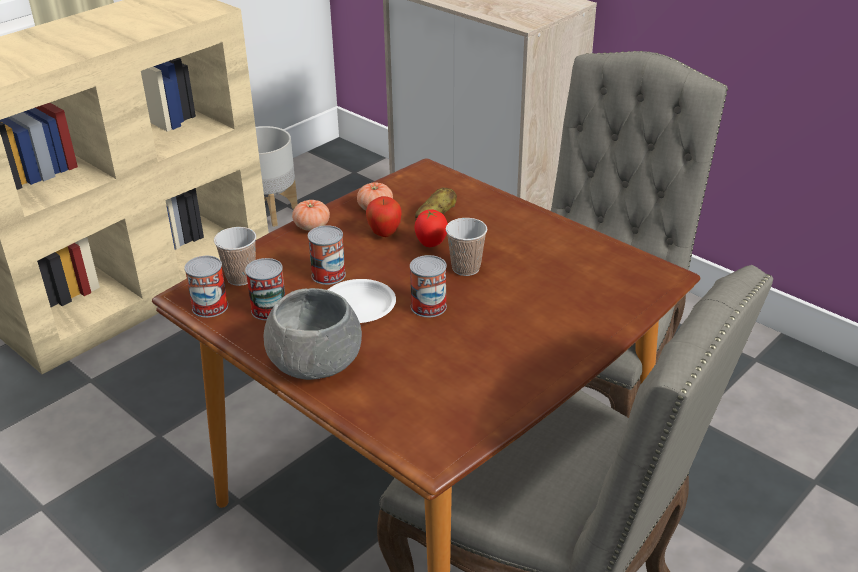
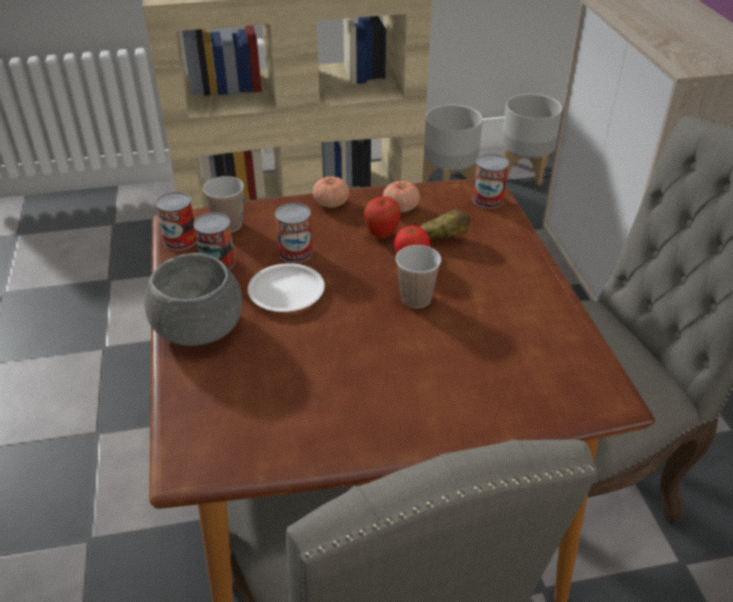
camera: 35 degrees right, 5 degrees up
(329, 177) = (523, 172): none -> grey planter
(428, 306) = (342, 320): can -> can (488, 199)

